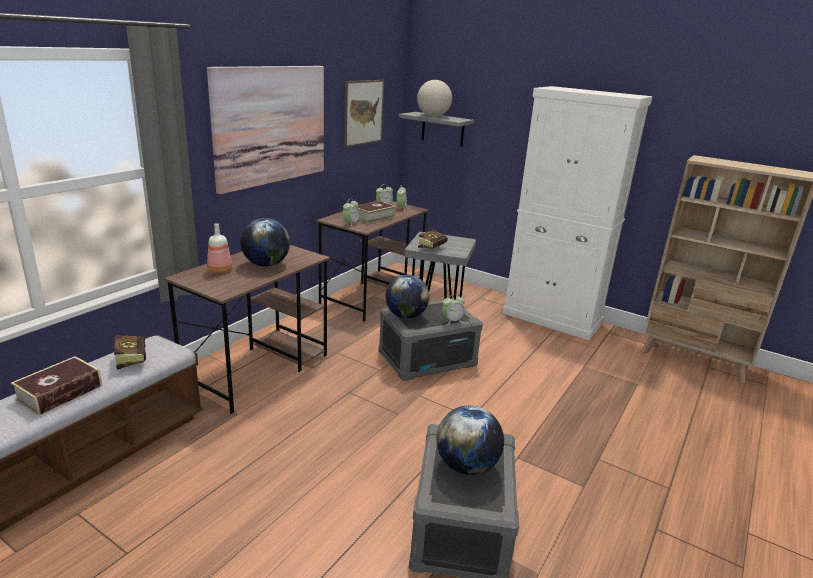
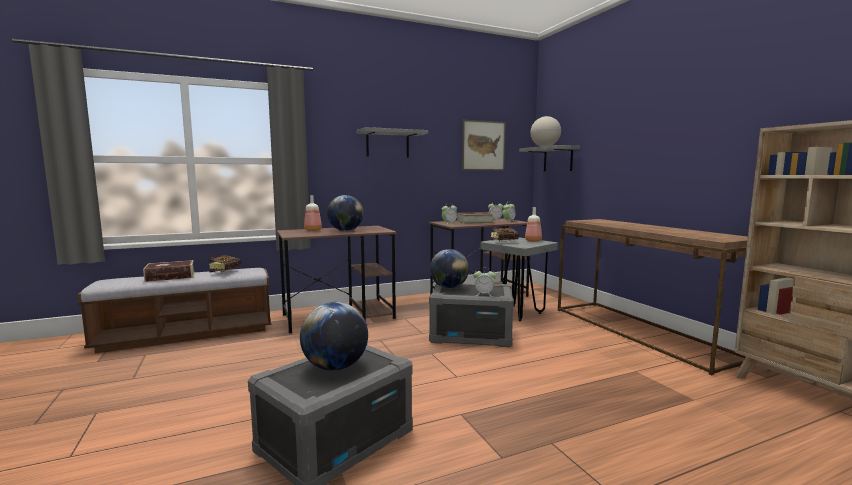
camera: 35 degrees right, 15 degrees down
(271, 125) = (387, 144): picture -> grey shelf
(452, 239) = (533, 241): none -> bottle
(552, 318) = (642, 332): white cabinet -> brown console table

